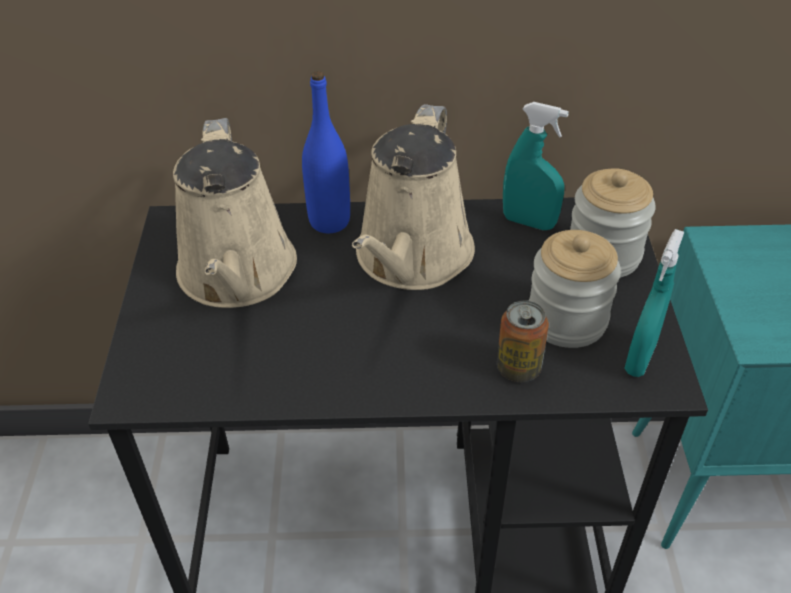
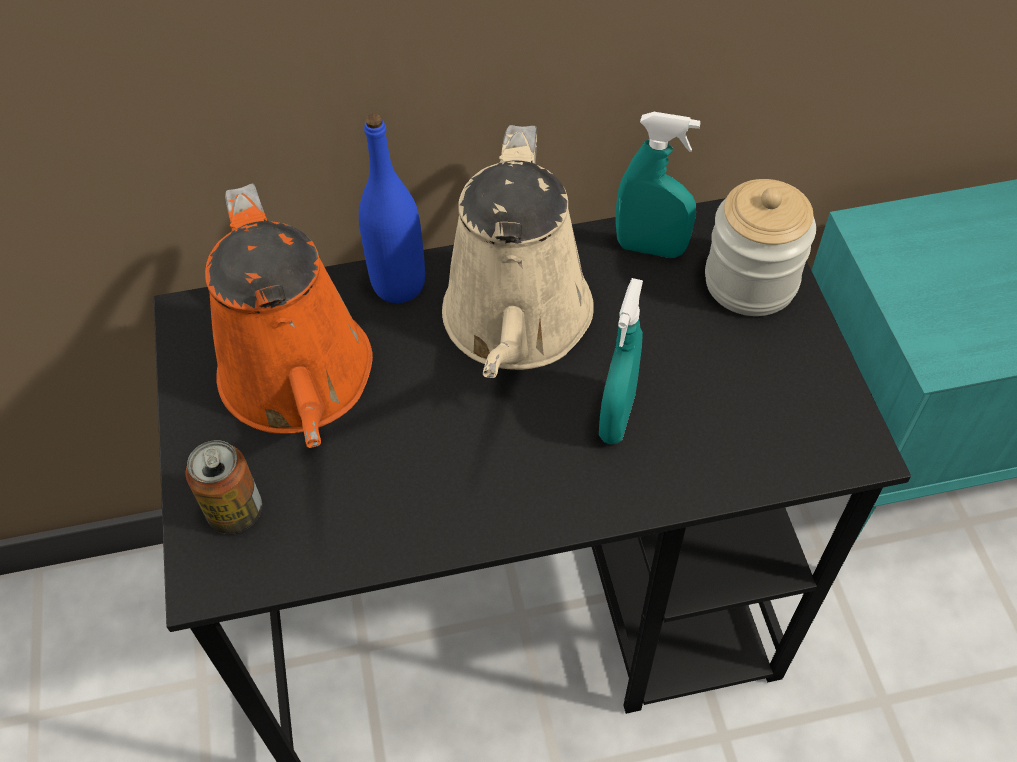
camera: 10 degrees left, 10 degrees up
(237, 275) = (300, 383): beige watering can -> orange watering can
(518, 368) = (681, 458): can -> can (235, 511)
(566, 319) = (725, 381): jar -> none
(640, 358) = (821, 420): turquoise spray bottle -> turquoise spray bottle (617, 417)

